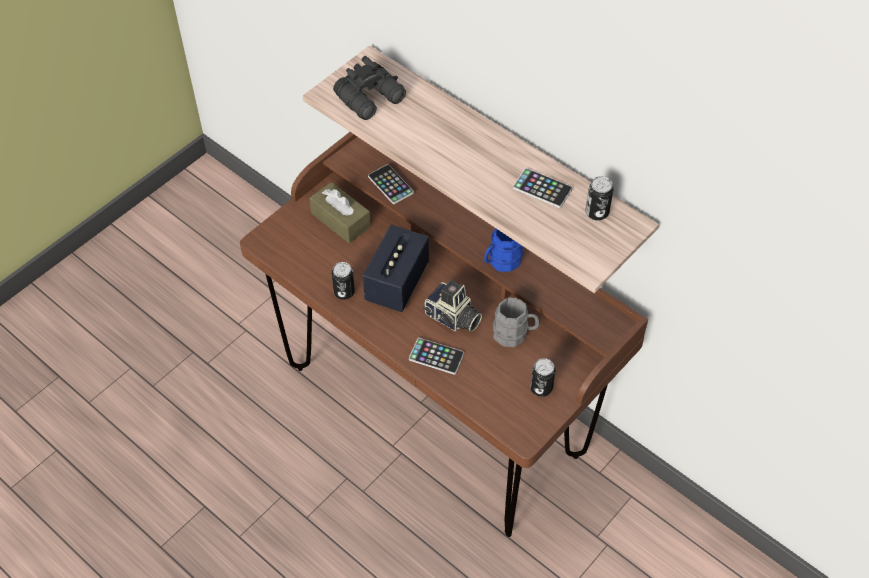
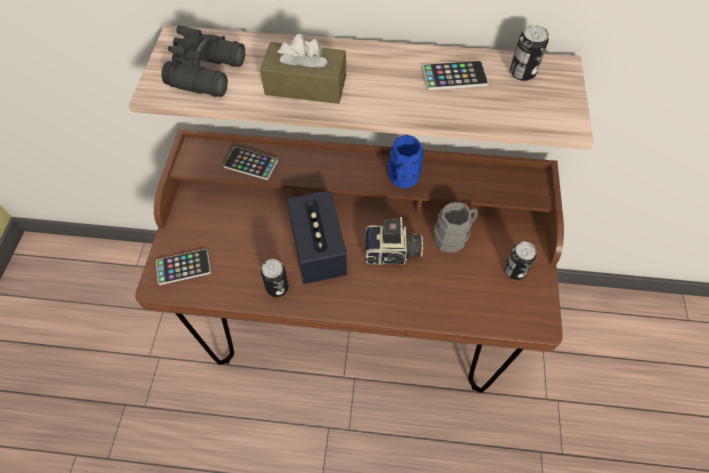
camera: 35 degrees left, 5 degrees up
(341, 220) = (221, 221): brown tissue box -> brown tissue box (306, 85)
(436, 356) = (408, 297): phone -> phone (183, 267)

